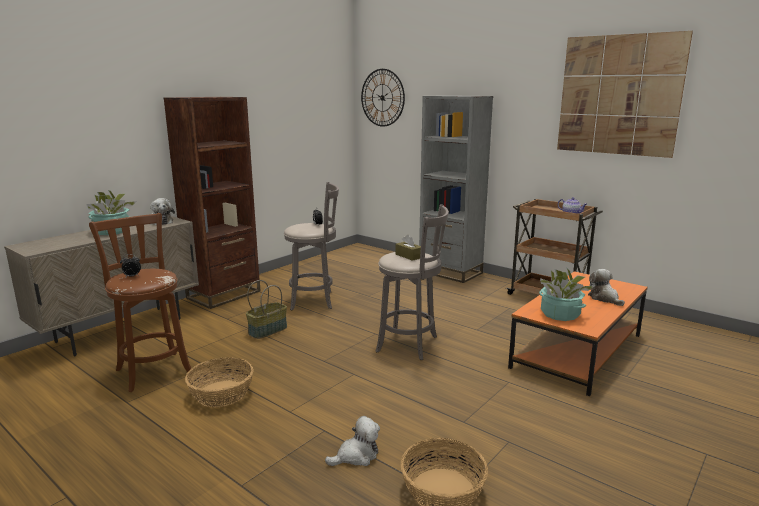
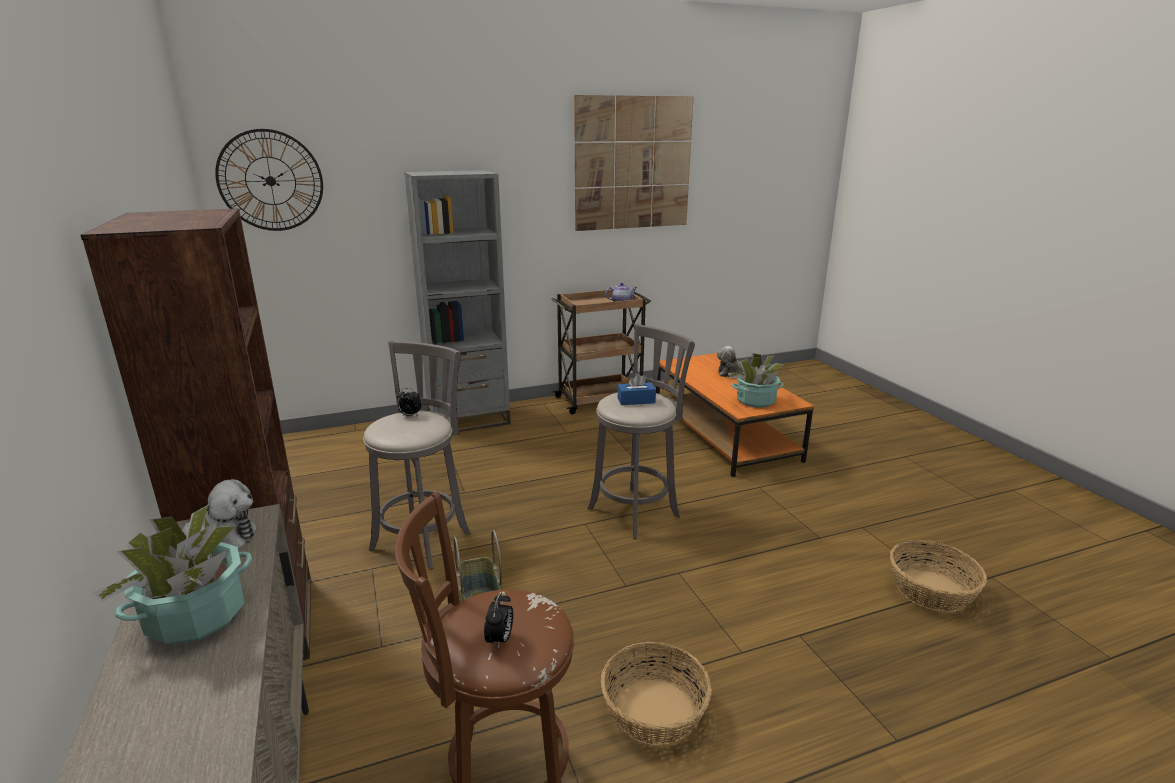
camera: 60 degrees left, 5 degrees up
(356, 456) = (859, 626): plush toy -> none
(409, 256) = (636, 400): brown tissue box -> blue tissue box

